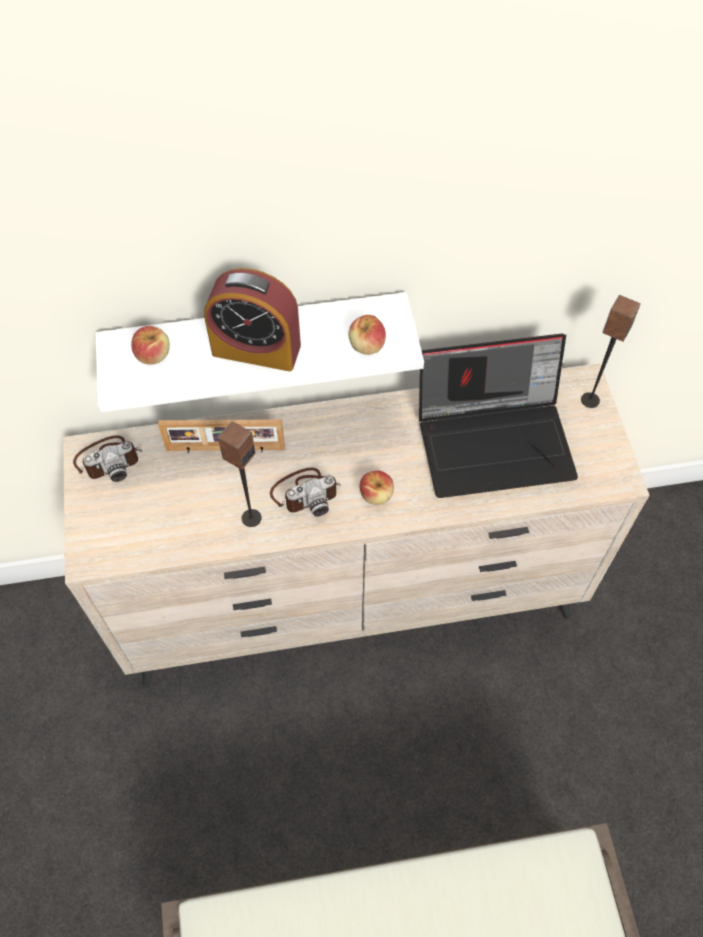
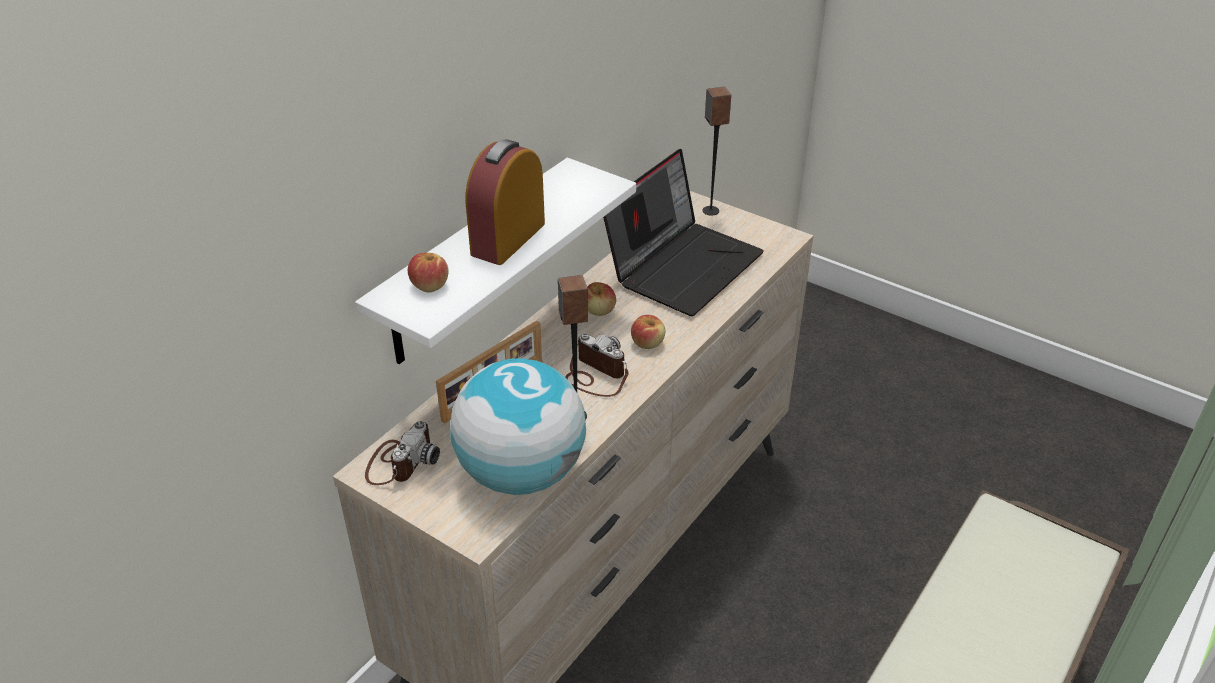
camera: 45 degrees left, 20 degrees down
(164, 534) = (521, 473): none -> globe
(256, 349) = (508, 239): alarm clock -> alarm clock turned 150 degrees clockwise
(305, 493) = (595, 375): camera -> camera turned 75 degrees counterclockwise
(367, 345) = (585, 194): apple -> apple (599, 310)

